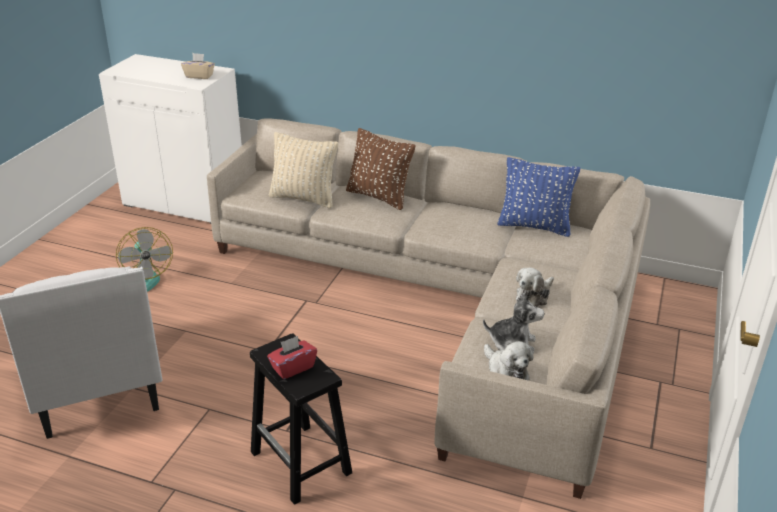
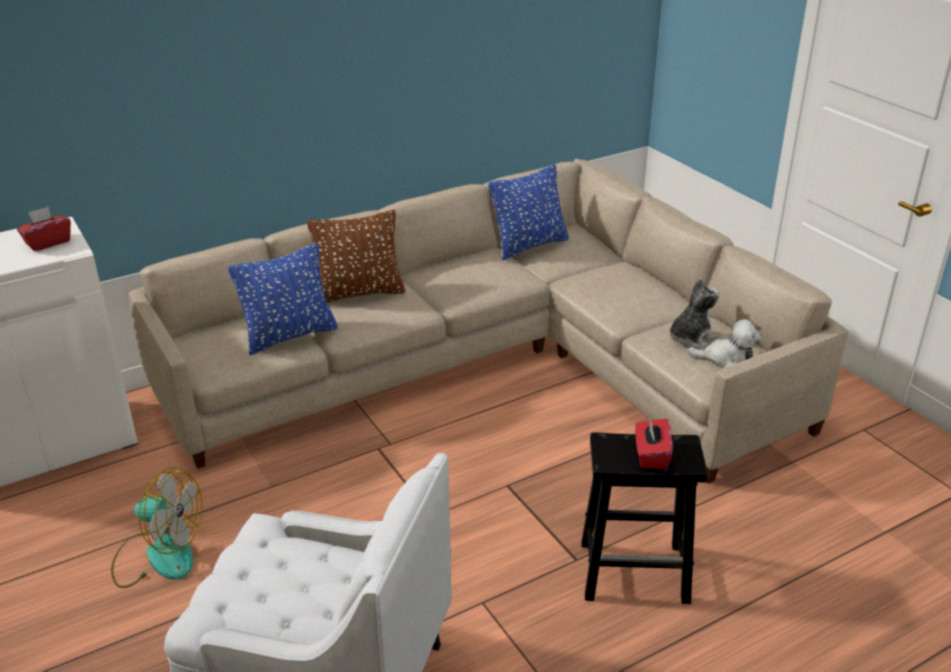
camera: 50 degrees left, 0 degrees up
(199, 76) = (48, 243): beige tissue box -> red tissue box
(303, 198) = (289, 336): beige pillow -> blue pillow
(533, 296) = (636, 297): plush toy -> none

